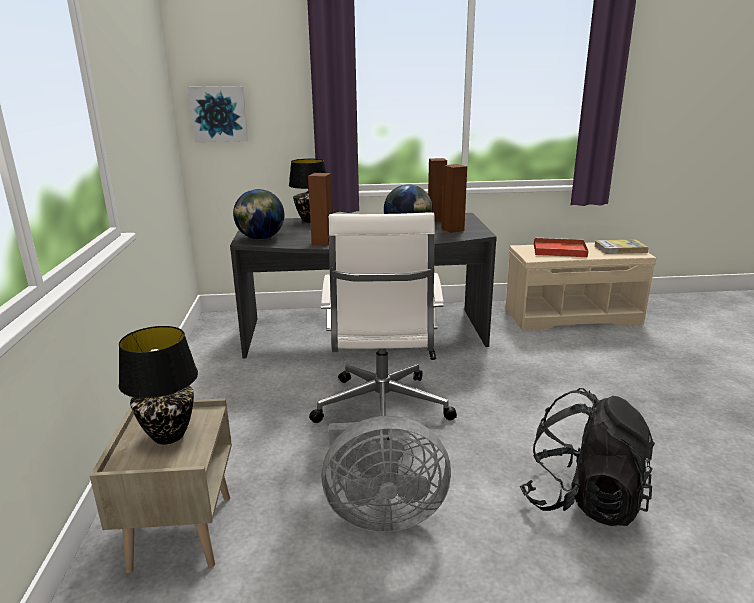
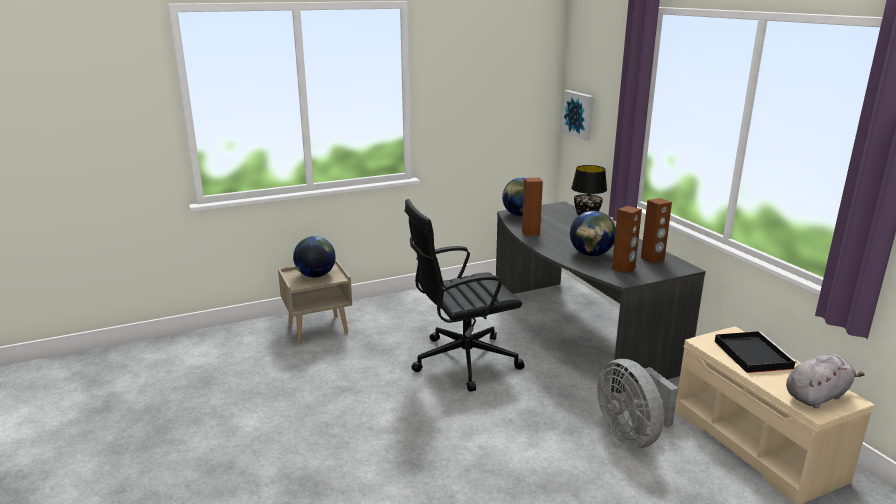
camera: 70 degrees right, 0 degrees up
(168, 436) = (315, 275): black table lamp -> globe
(381, 514) = (352, 381): grey fan -> grey fan (631, 435)
(382, 411) = (462, 361): white office chair -> black office chair
(558, 250) = (751, 354): red tray -> black tray
(582, 500) = (398, 458): black backpack -> none
(620, 249) = (817, 396): book -> grey plush toy

